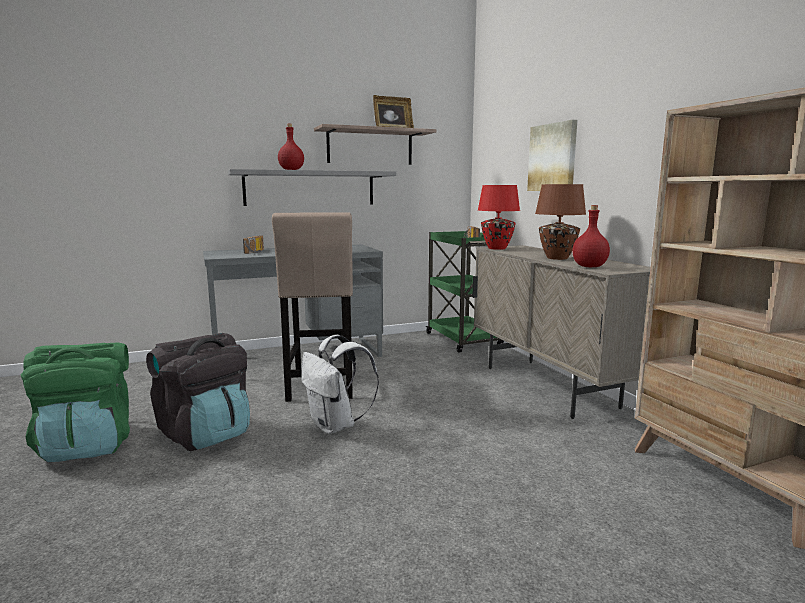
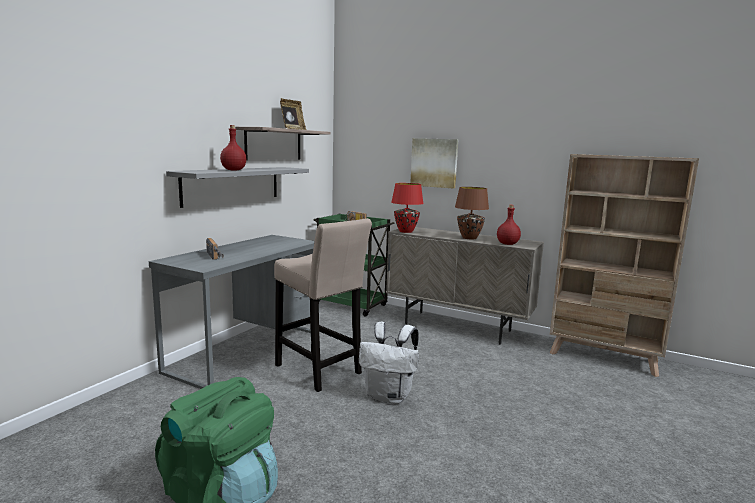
camera: 40 degrees left, 0 degrees up
(205, 434) = (308, 440): black backpack -> none

